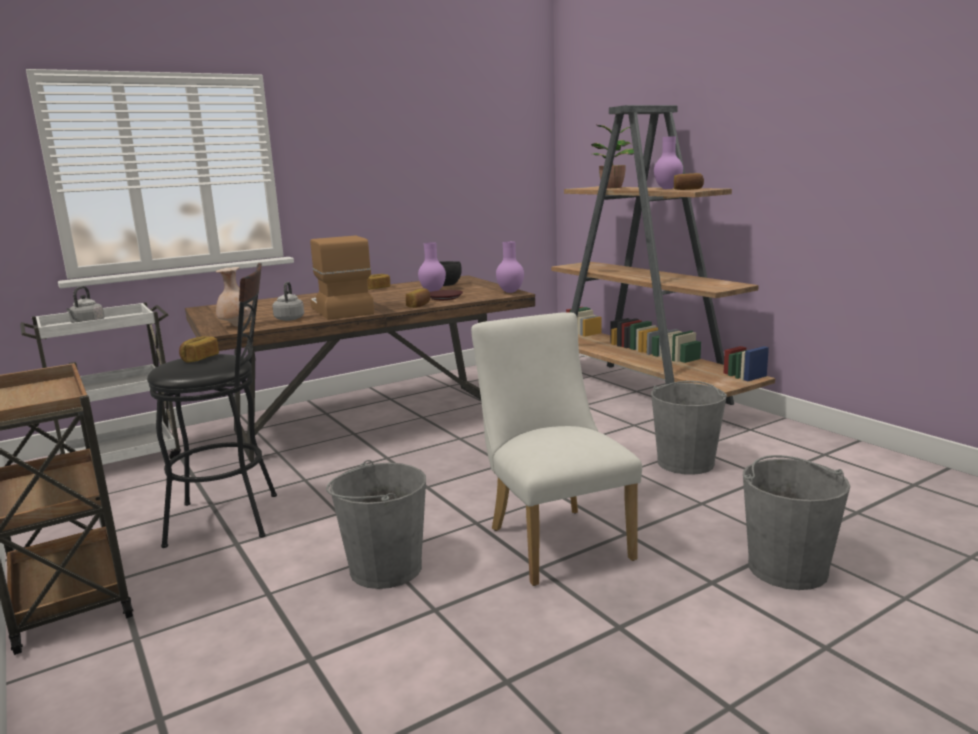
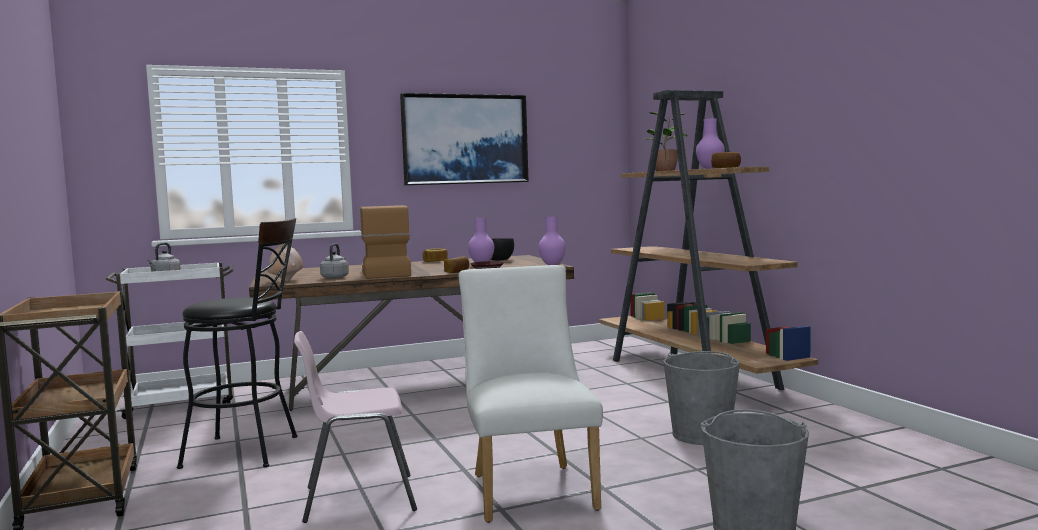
camera: 10 degrees right, 10 degrees down
(199, 358) = (232, 298): bread -> none
(385, 568) = (358, 498): grey bucket -> pink chair
(395, 152) = (465, 139): none -> picture

